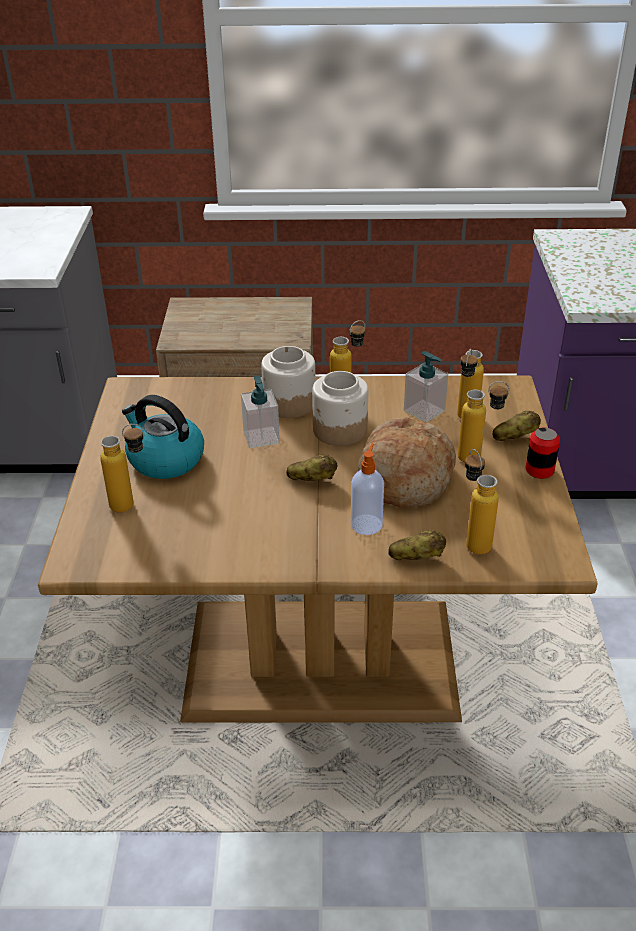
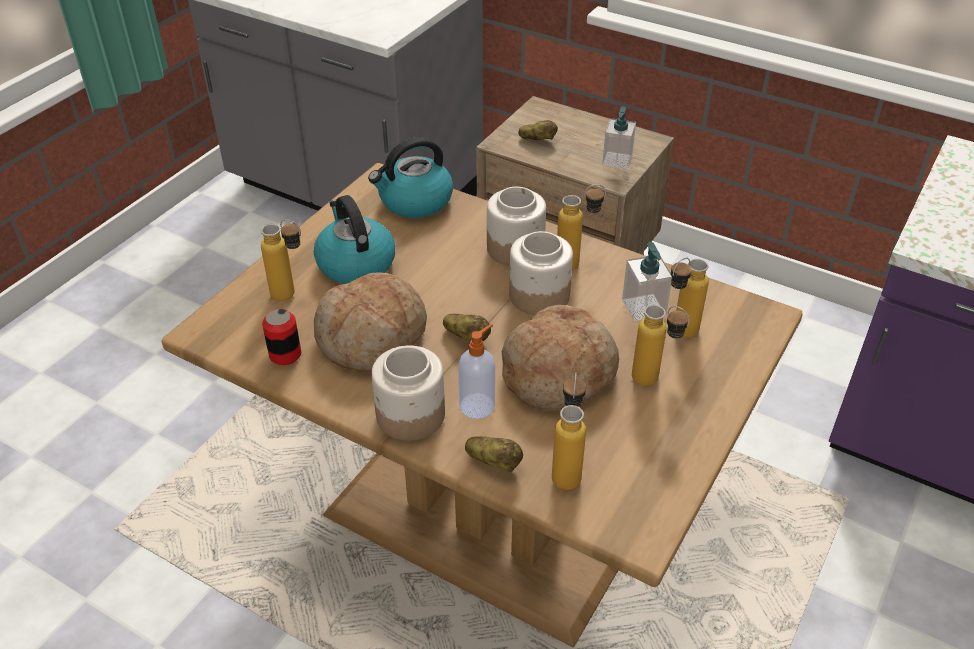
camera: 30 degrees right, 5 degrees up
(172, 396) = (415, 202): none -> kettle
(234, 508) = (373, 337): none -> bread
(261, 437) = (458, 274): soap dispenser -> soap dispenser (617, 160)
(321, 553) = (410, 416): none -> jar
(514, 437) = (715, 375): potato -> potato (538, 140)
(539, 470) = (709, 424): can -> can (285, 354)

